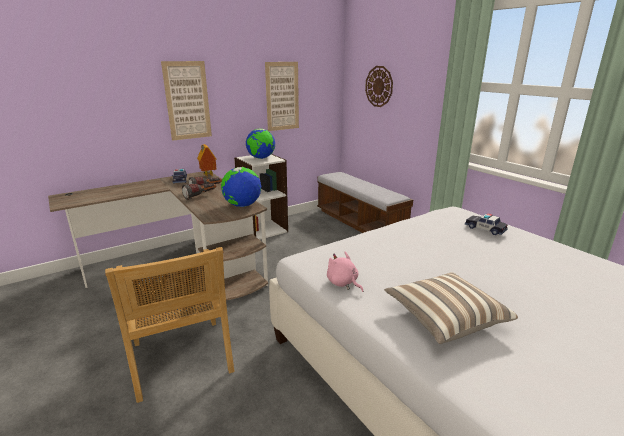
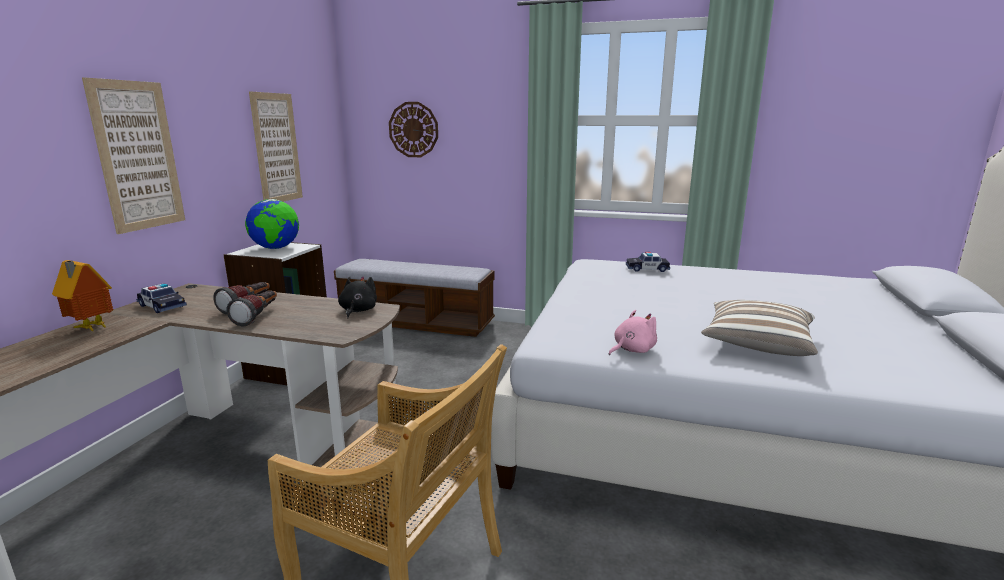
camera: 40 degrees left, 5 degrees down
(207, 175) = (205, 290): toy house -> toy house (90, 328)
(242, 205) = (358, 310): globe -> black plush toy
(343, 283) = (632, 350): pink plush toy -> pink plush toy turned 135 degrees clockwise

